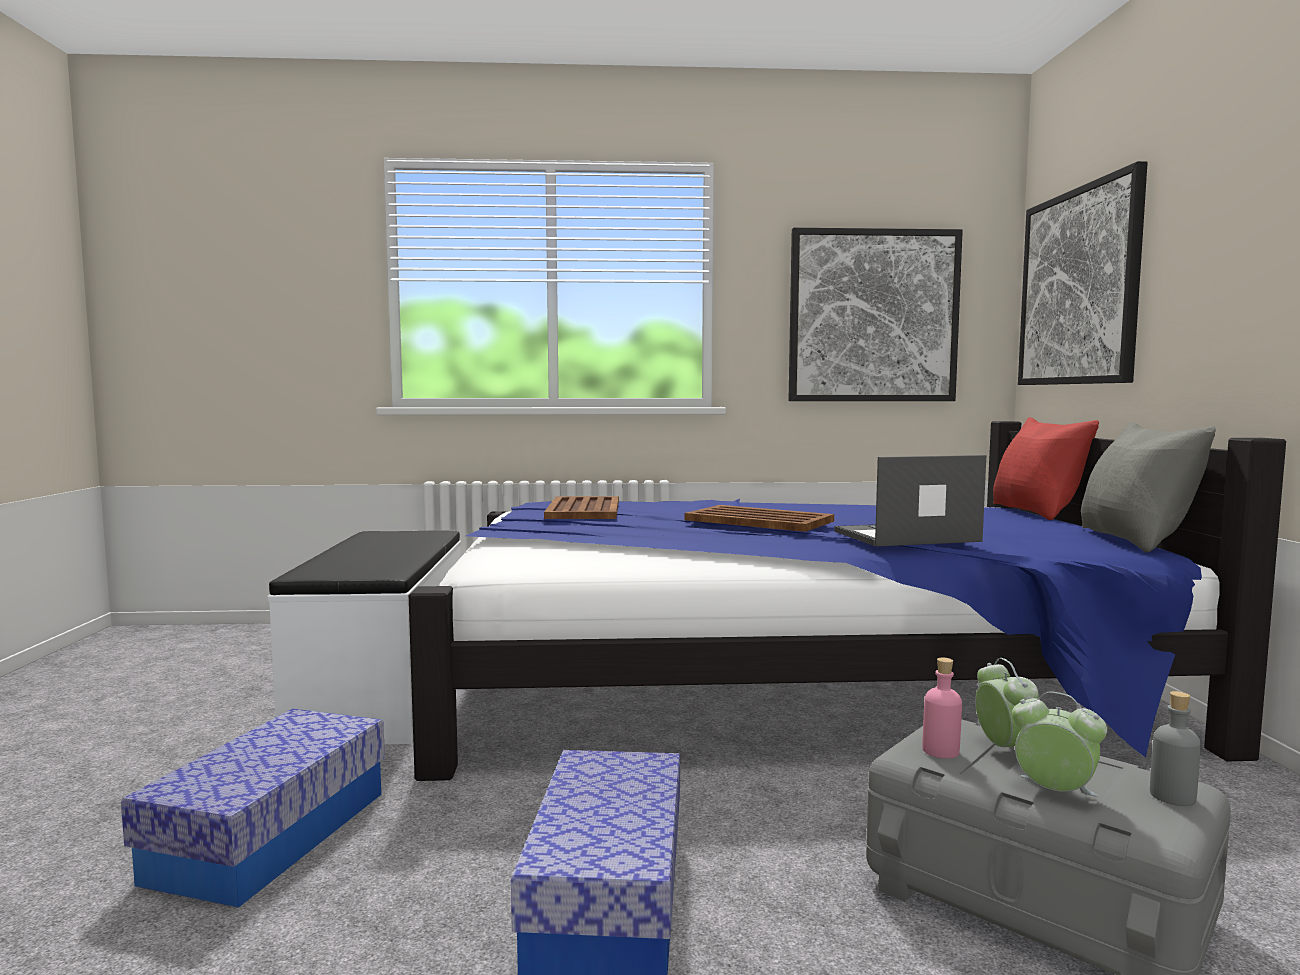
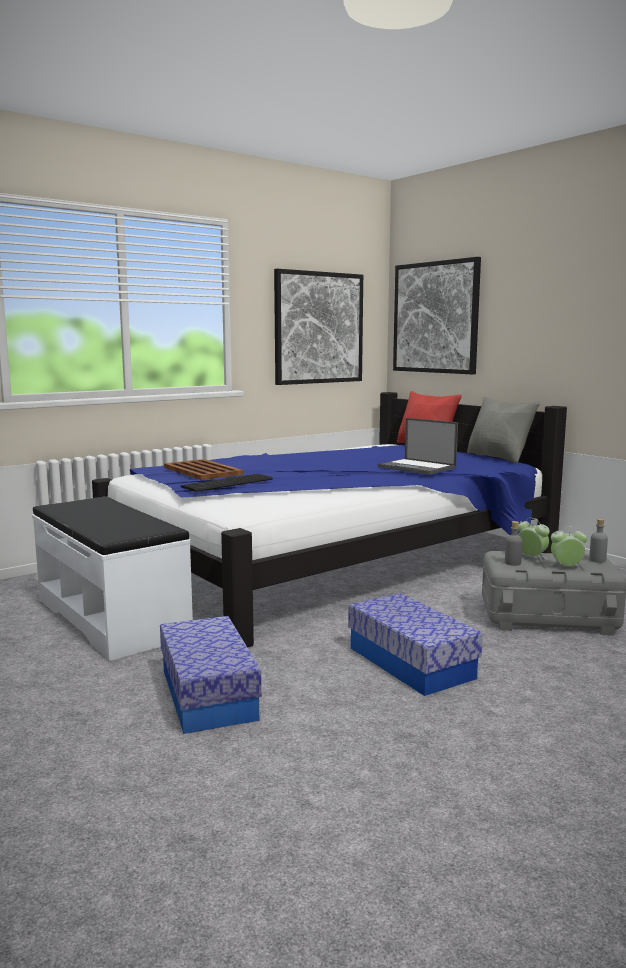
camera: 35 degrees left, 5 degrees up
(561, 526) = (229, 483): none -> keyboard
(760, 521) = (326, 466): brown tray -> none
(904, 537) = (418, 467): laptop -> laptop turned 90 degrees counterclockwise
(940, 751) = (512, 563): pink bottle -> grey bottle

